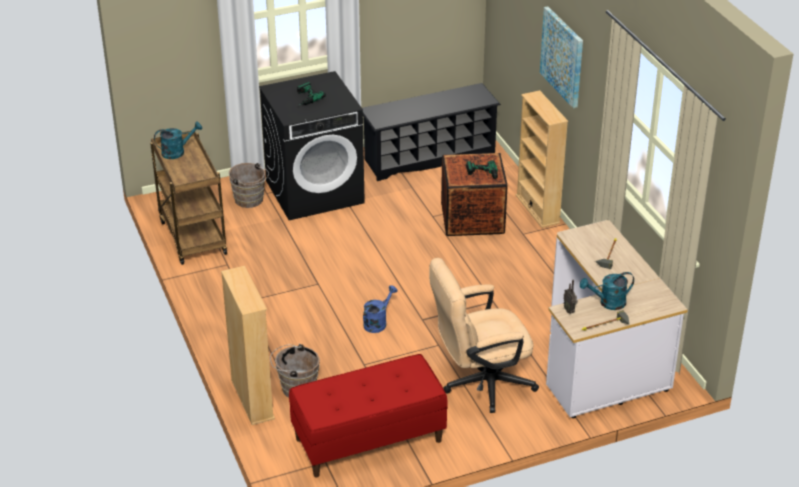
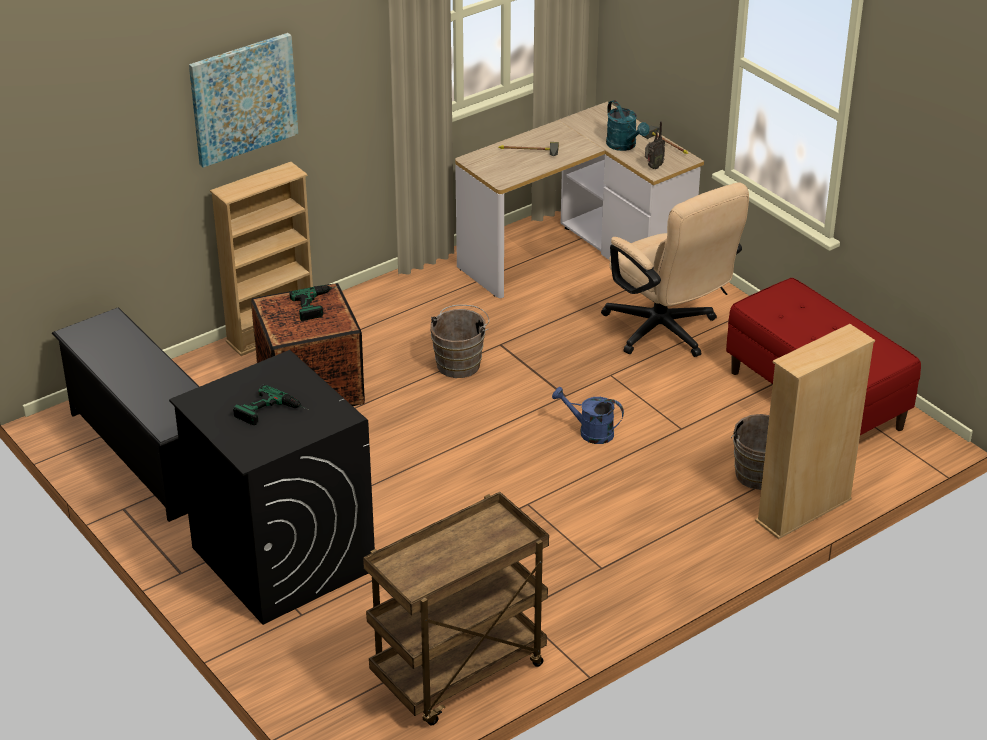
camera: 105 degrees left, 0 degrees up
(177, 152) = (426, 573): turquoise watering can -> none
(250, 200) = (330, 629): brown bucket -> brown bucket (460, 363)

